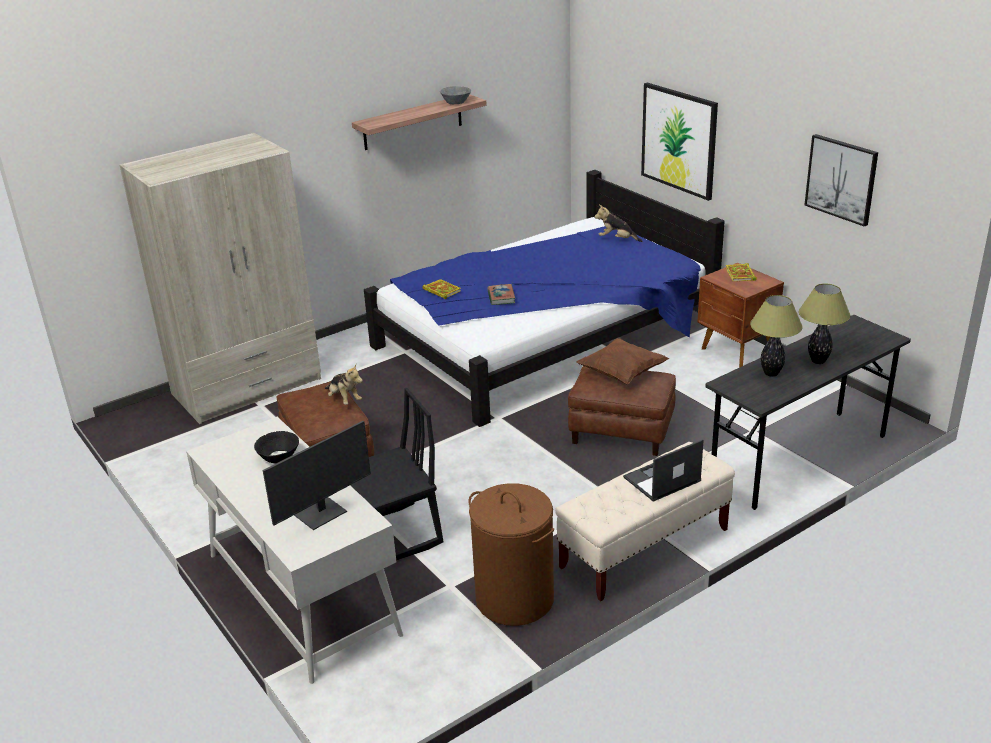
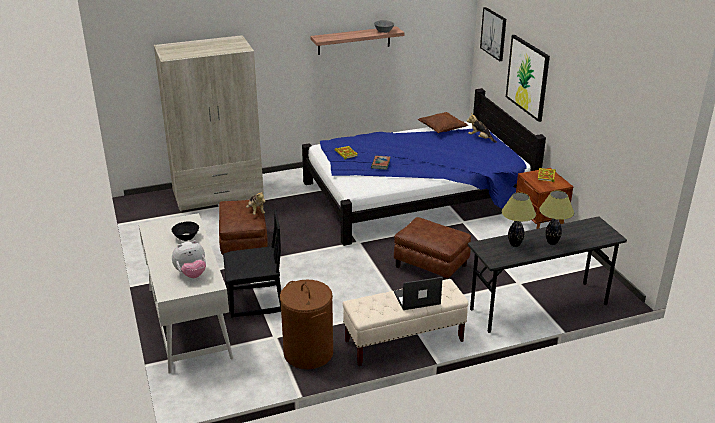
camera: 15 degrees right, 0 degrees up
(321, 514) = (191, 274): monitor -> plush toy
(622, 374) = (435, 228): brown pillow -> brown pillow (442, 130)
(841, 179) = (610, 121): picture -> picture (494, 33)

